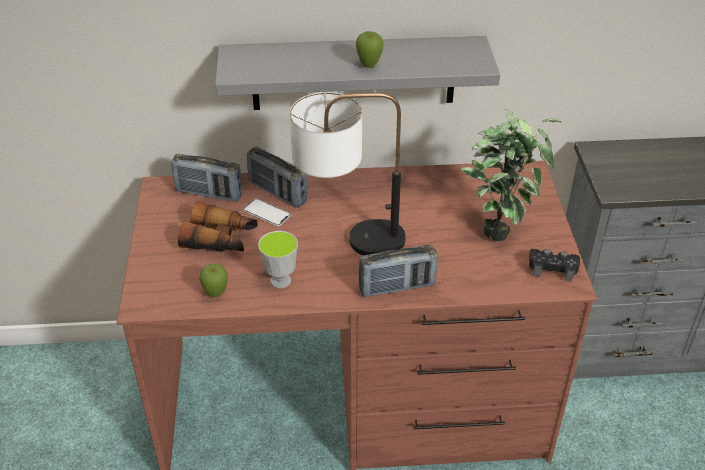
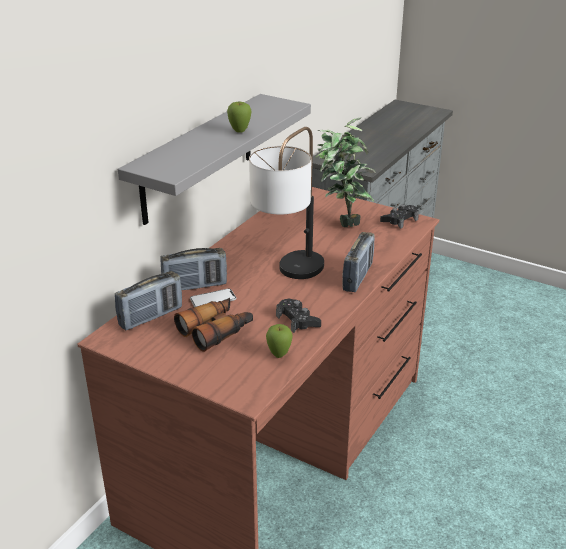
camera: 55 degrees left, 10 degrees down
(280, 281) = (298, 320): cup -> black game controller

